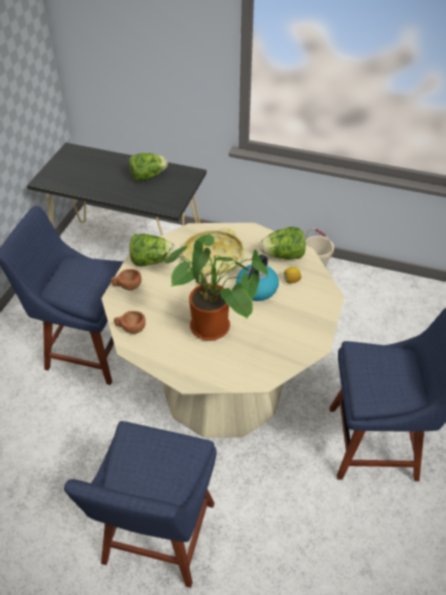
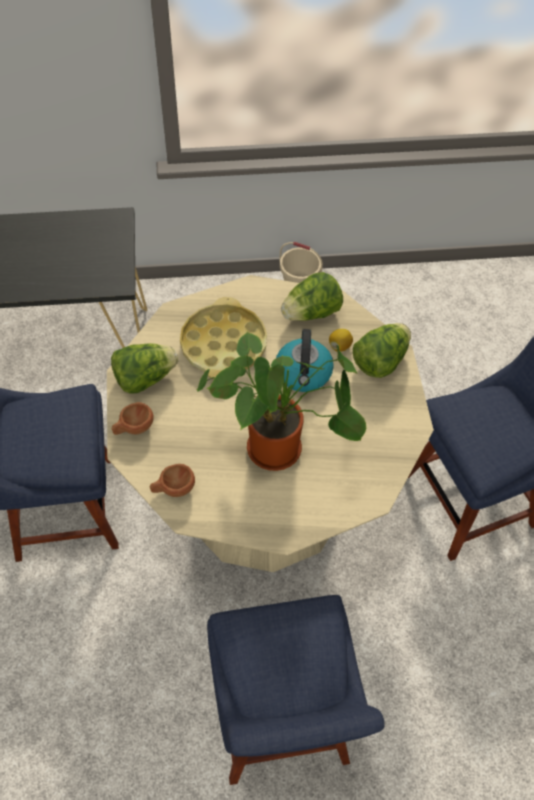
camera: 25 degrees left, 10 degrees up
(148, 176) = (57, 242): lettuce -> lettuce (380, 361)

